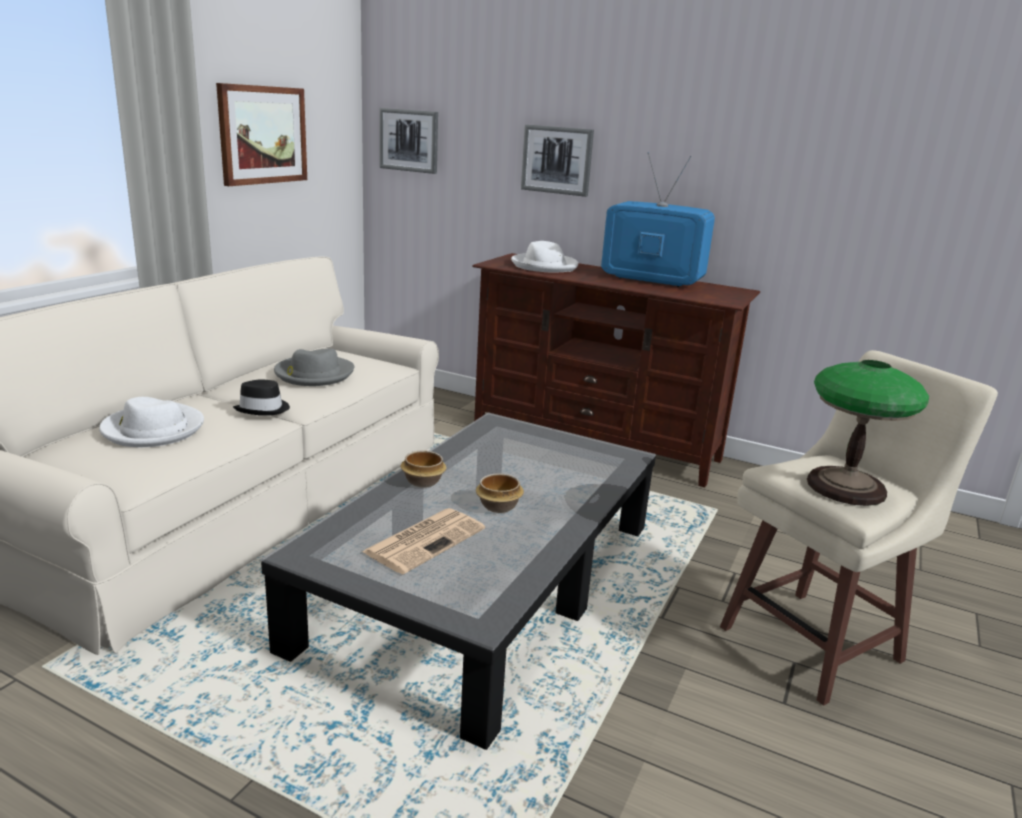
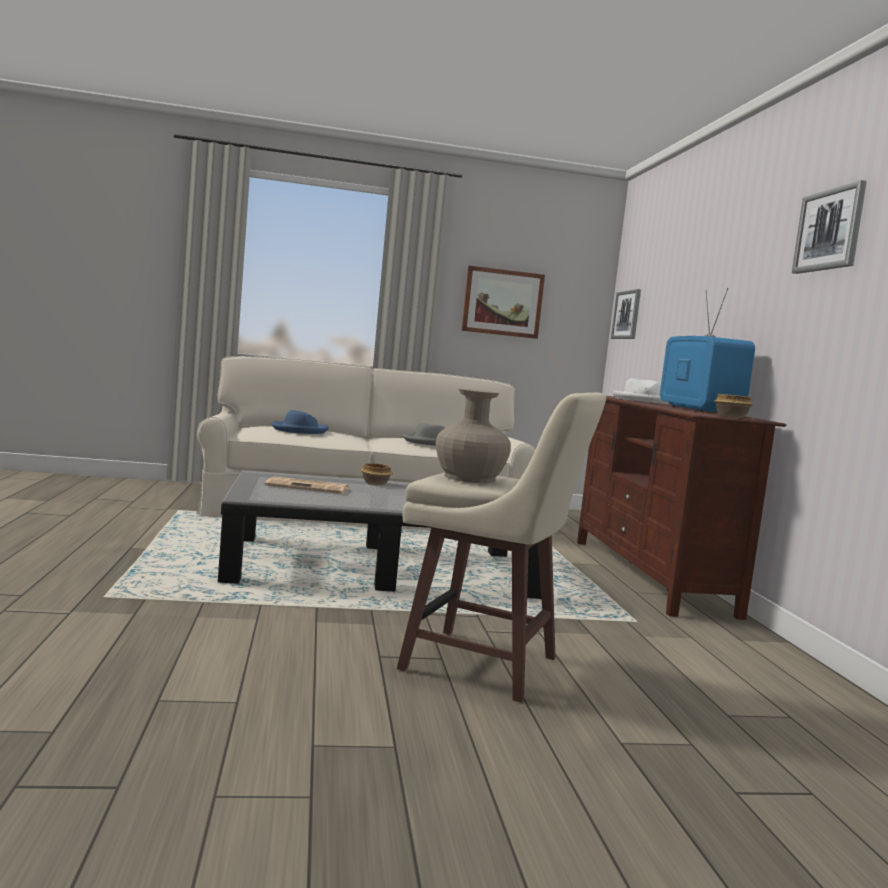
camera: 55 degrees right, 15 degrees down
(153, 429) = (299, 430): white hat -> blue hat
(263, 409) = (364, 440): black hat -> none
(499, 507) = (376, 496): bowl -> bowl (731, 417)
(557, 160) = (688, 315): picture -> picture (829, 230)
(846, 487) = (469, 478): table lamp -> beige vase

